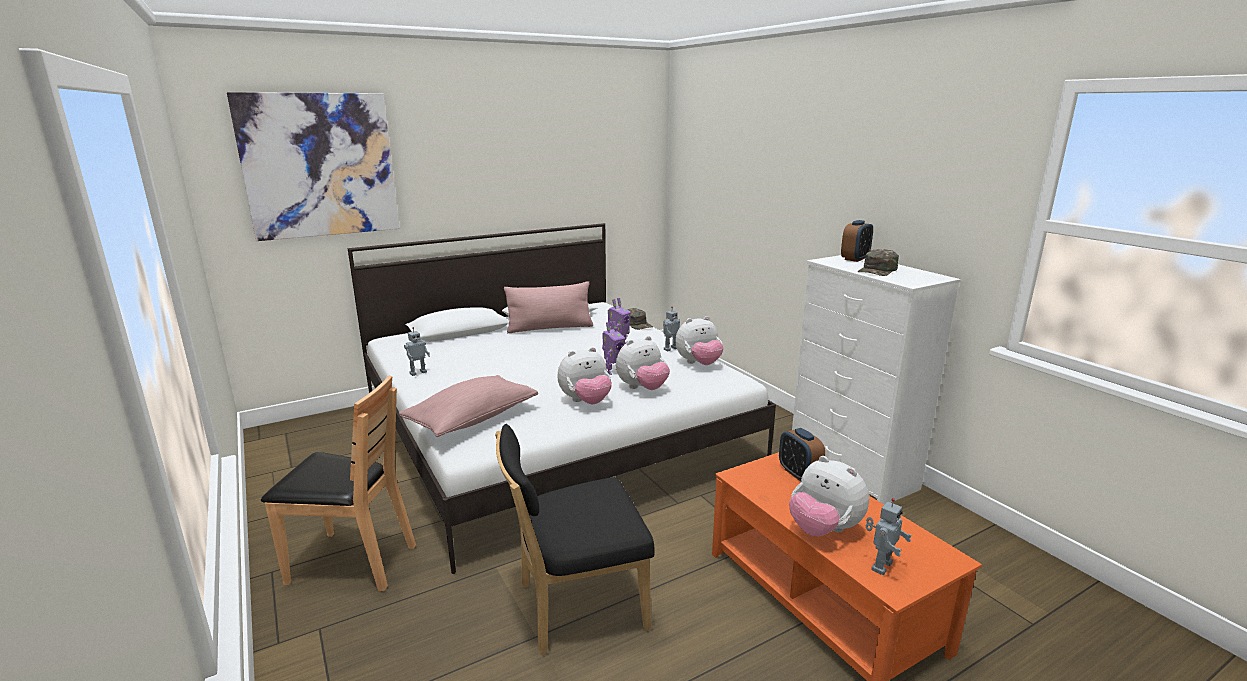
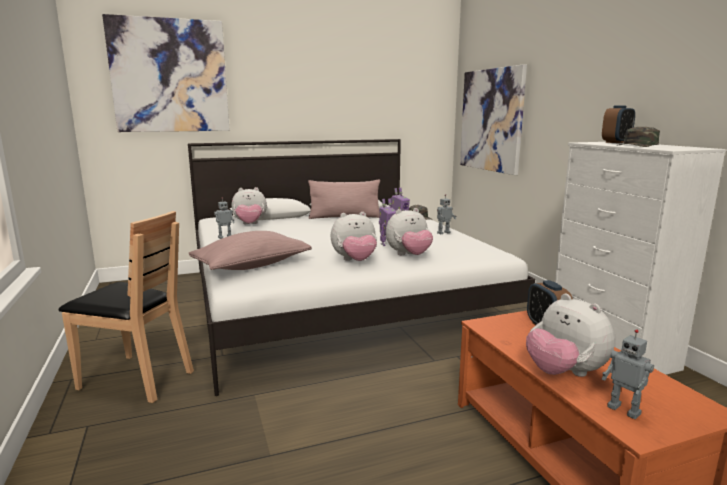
camera: 10 degrees right, 5 degrees down
(575, 607) = (315, 434): black chair -> none
(698, 364) = (466, 243): plush toy -> plush toy (250, 224)
(712, 204) = (491, 120): none -> picture
(880, 566) = (624, 410): toy robot -> toy robot turned 90 degrees clockwise

